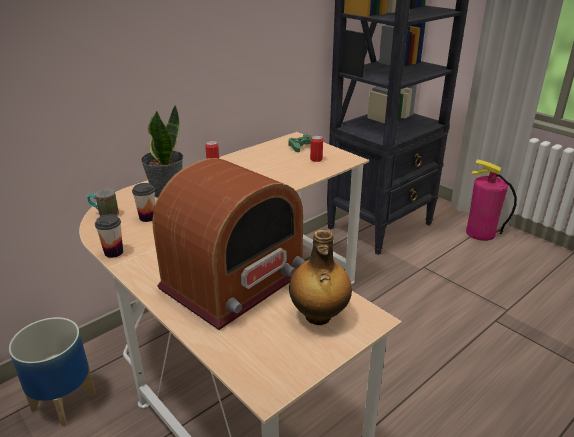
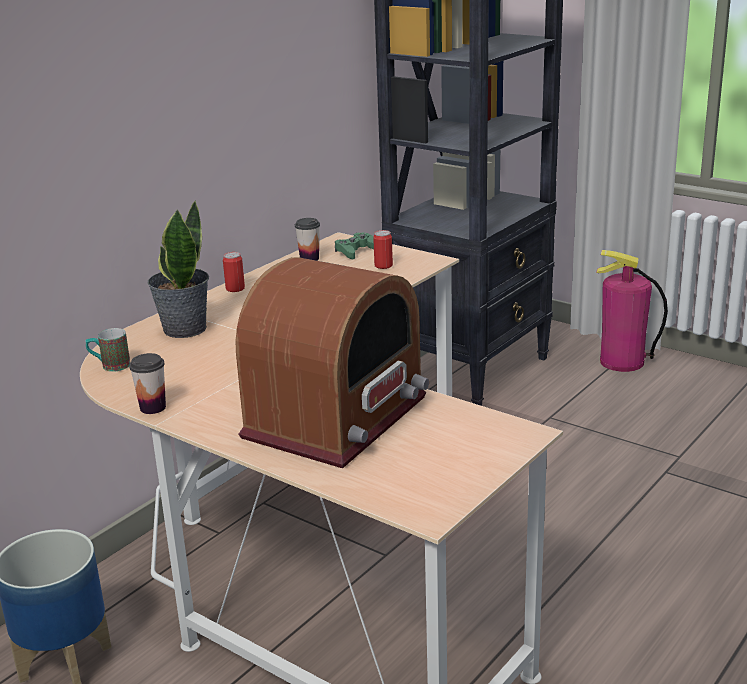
camera: 10 degrees left, 5 degrees down
(147, 217) = (176, 363): cup -> cup (309, 259)
(318, 316) = (460, 439): bottle -> none

